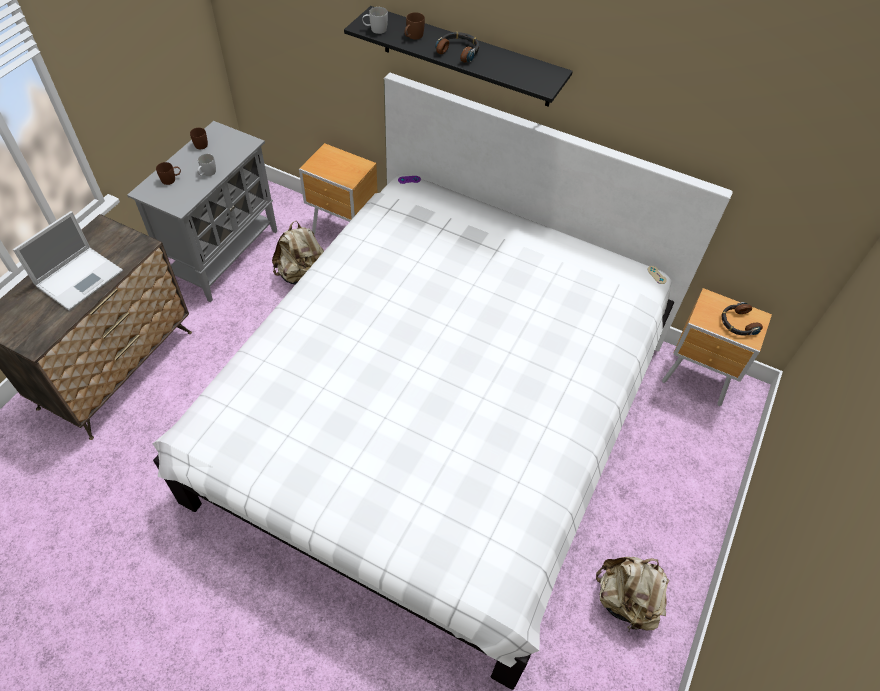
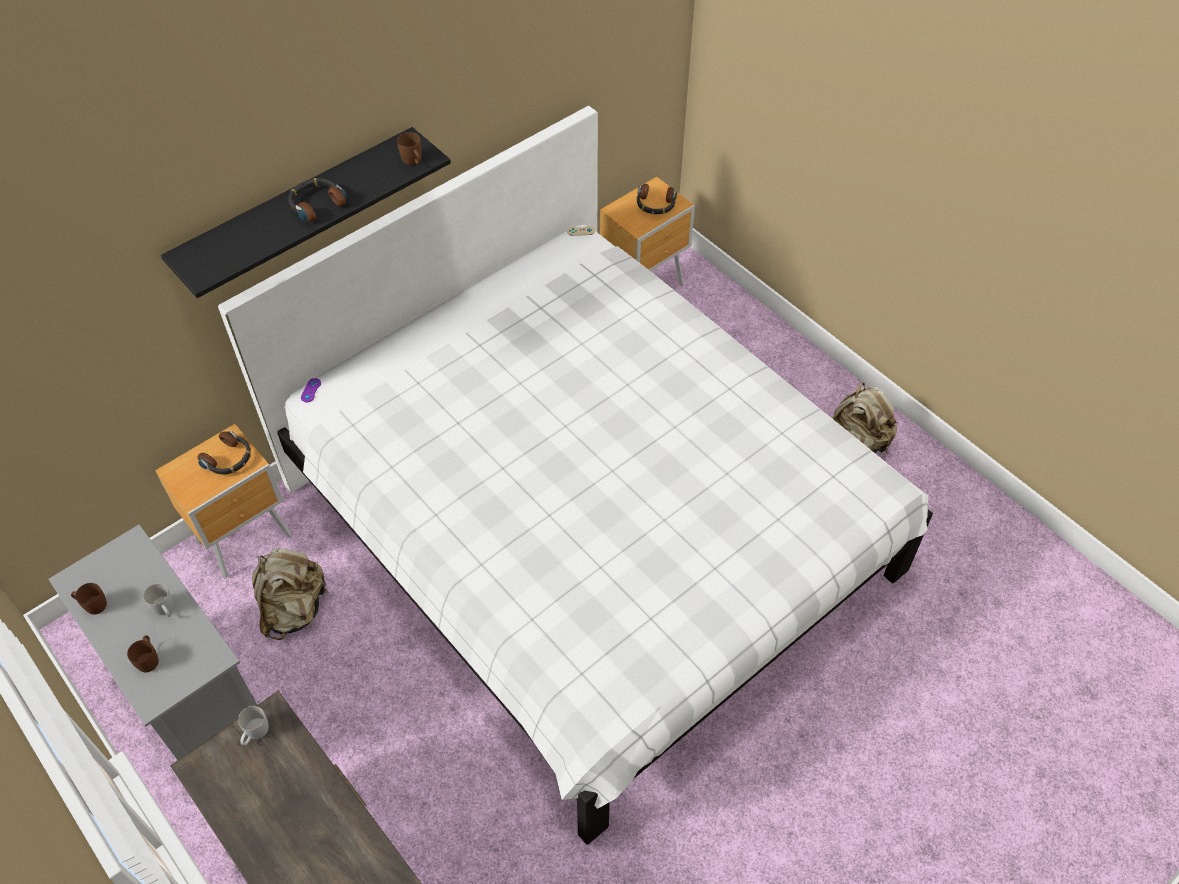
camera: 65 degrees left, 0 degrees up
(80, 277) = (292, 807): laptop -> none
(347, 170) = (228, 458): none -> headphones
(375, 29) = (219, 264): white mug -> white mug (255, 733)
(413, 37) = (259, 234): brown mug -> brown mug (413, 161)

